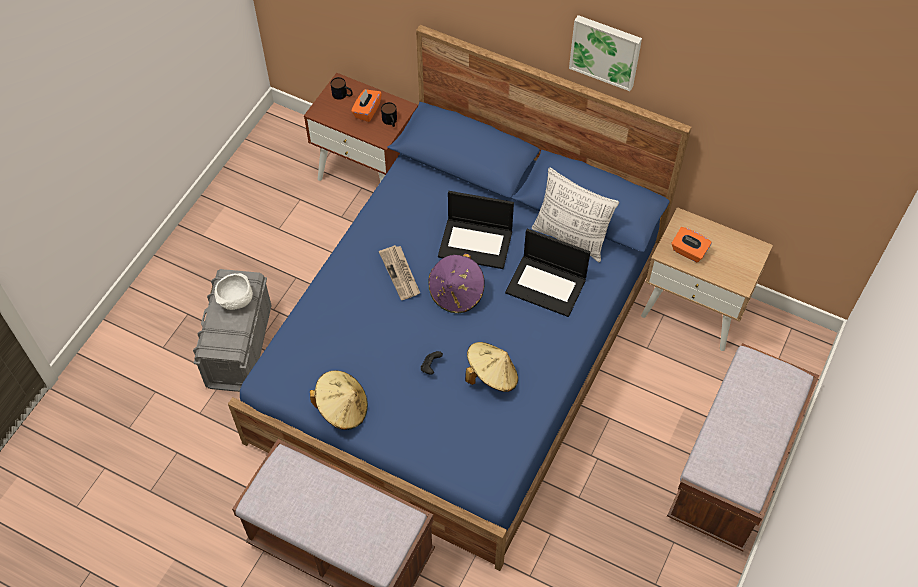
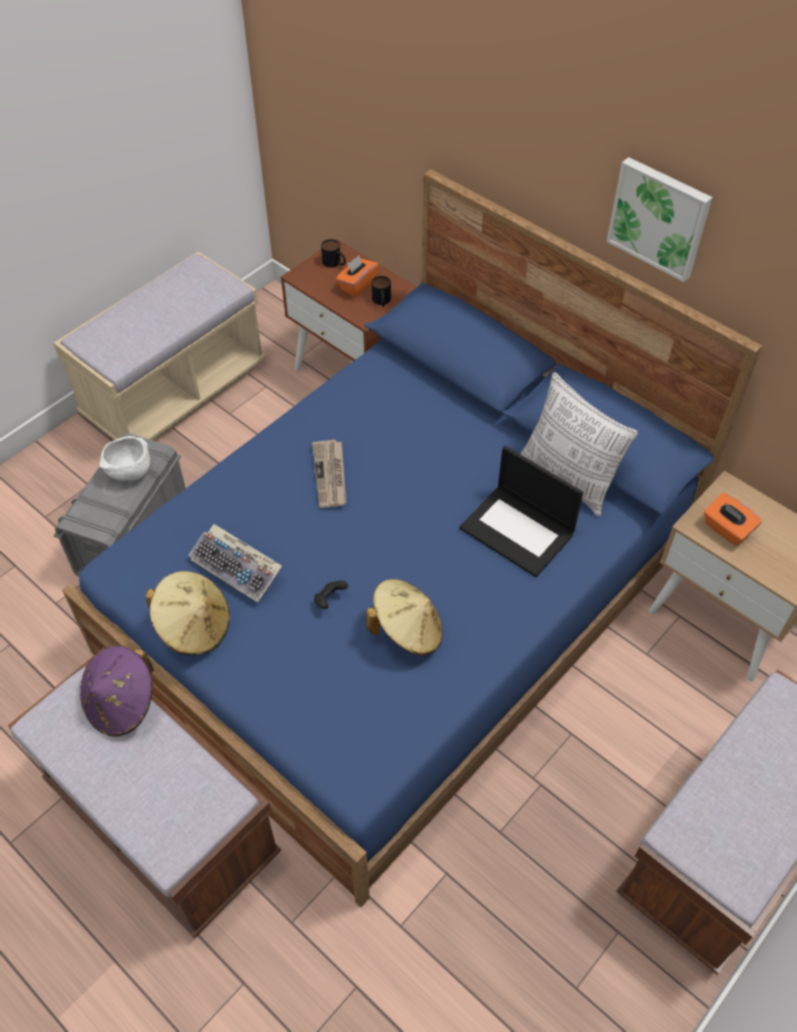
camera: 15 degrees right, 5 degrees down
(227, 220) = (175, 392): none -> beige bench
(359, 358) = (237, 567): none -> keyboard
(456, 293) = (395, 515): purple hat -> purple hat (122, 703)
(476, 243) = (441, 459): laptop -> none

